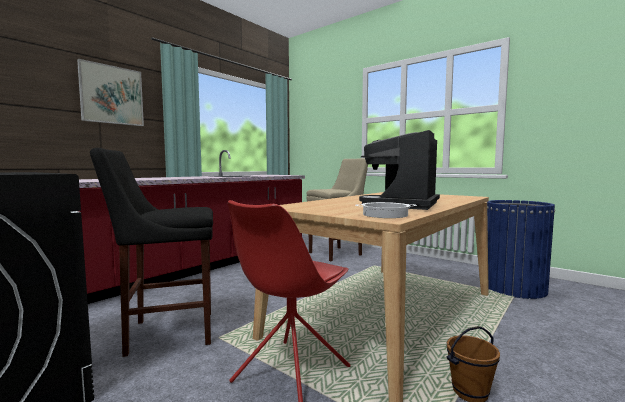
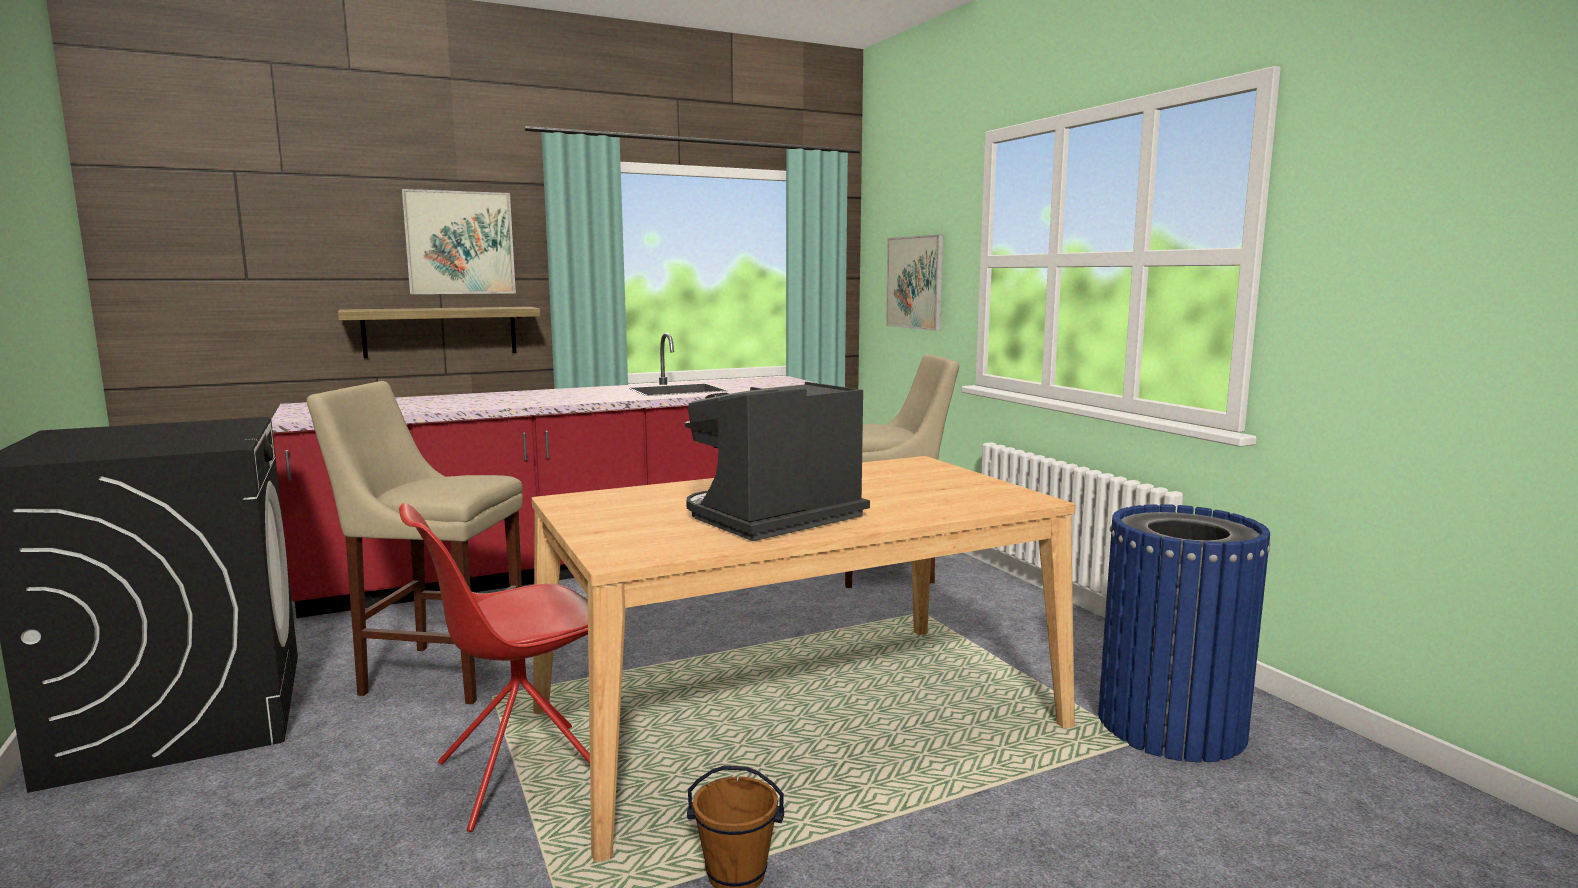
camera: 25 degrees right, 5 degrees up
(100, 144) = (440, 331): none -> shelf
(166, 332) = (437, 673): black stool -> beige stool
(323, 133) = (915, 282): none -> picture
(385, 215) = (643, 546): cooking pot -> none

